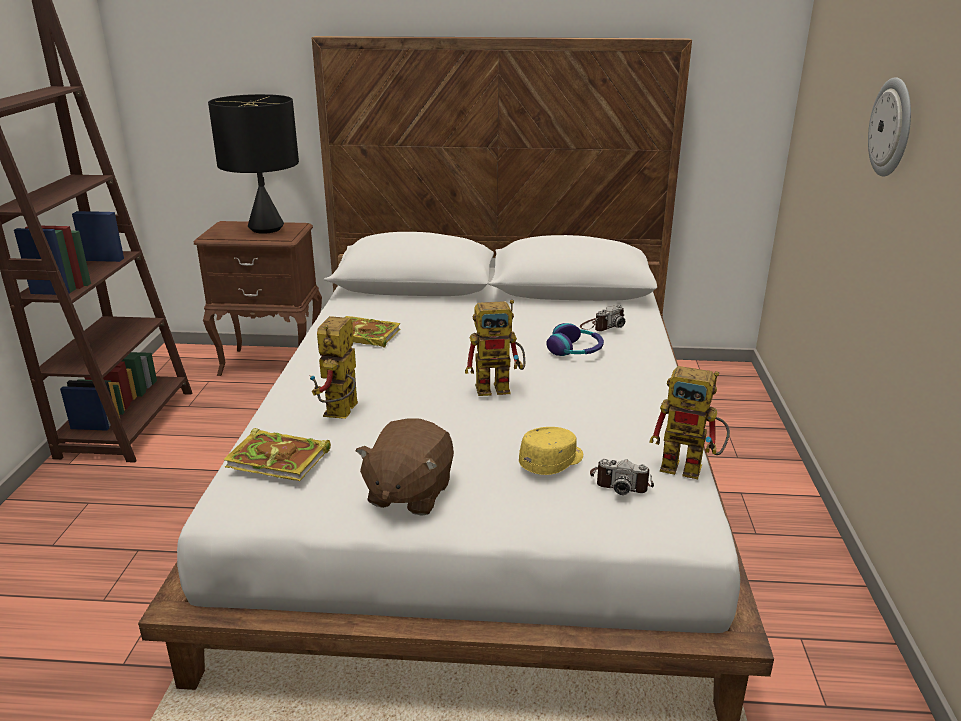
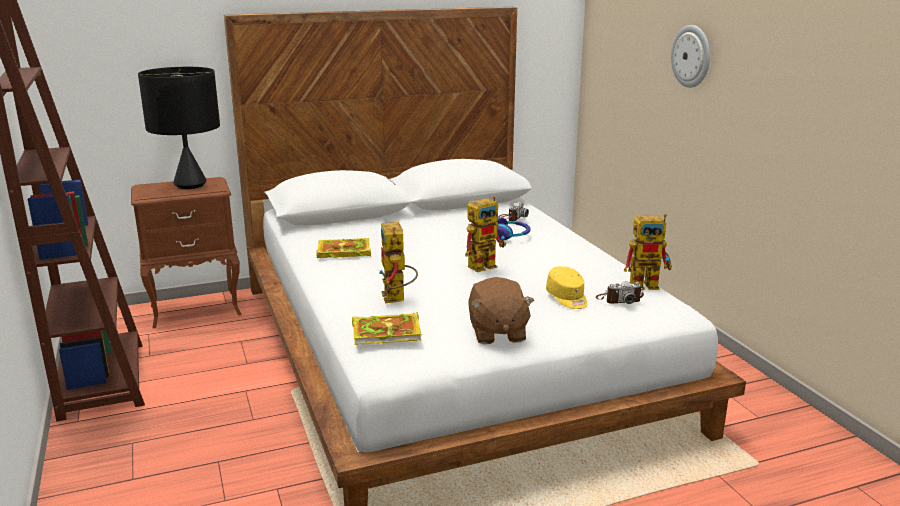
camera: 25 degrees left, 5 degrees down
(552, 462) = (567, 298): yellow cap -> yellow cap turned 135 degrees clockwise

